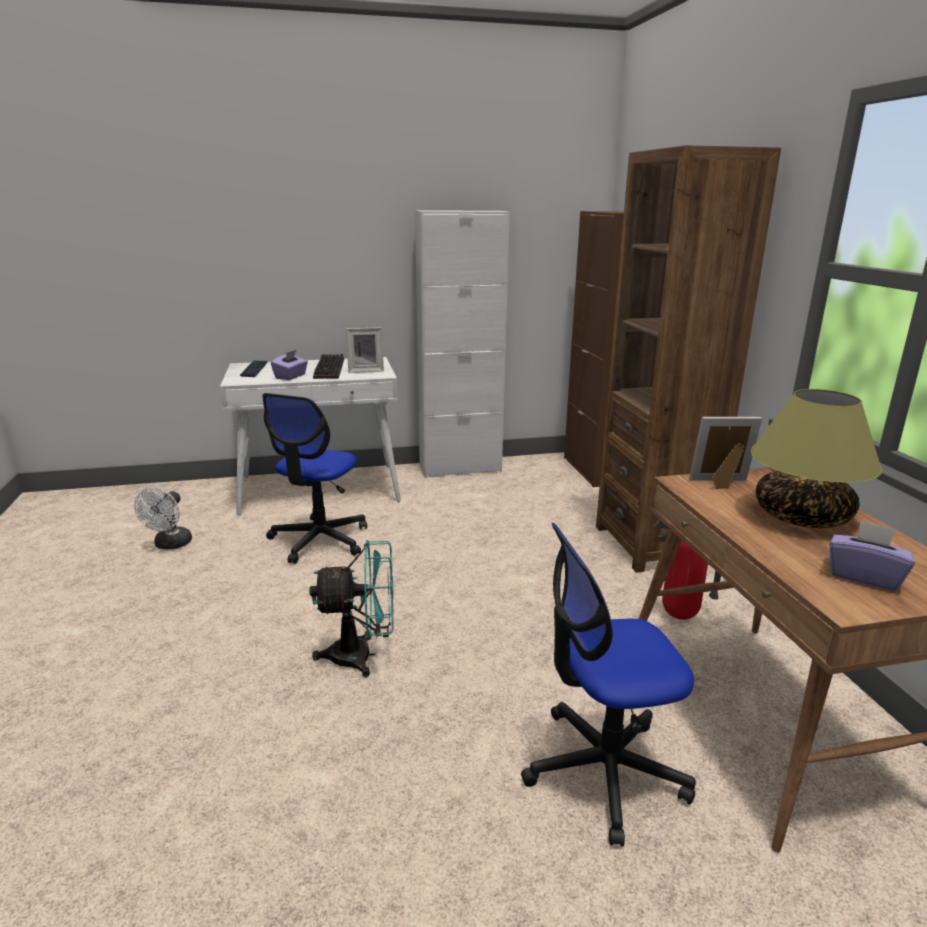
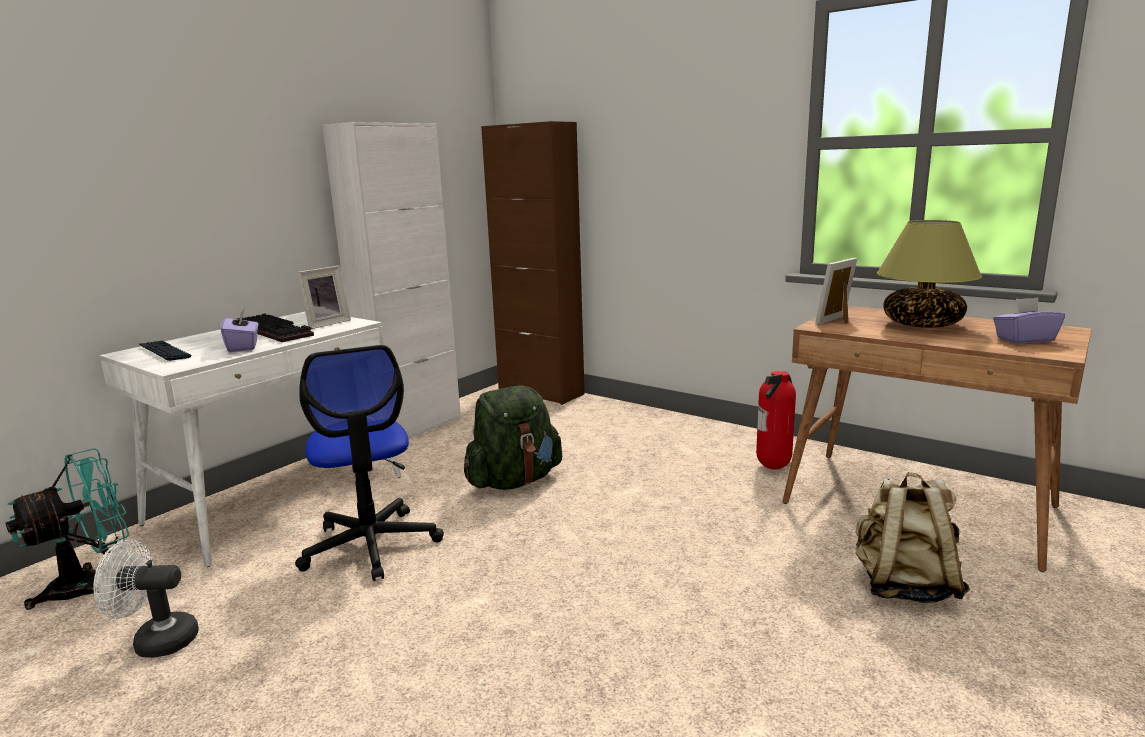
camera: 40 degrees left, 5 degrees down
(170, 545) = (156, 641): white fan -> white fan turned 120 degrees clockwise
(362, 656) = (607, 617): turquoise fan -> turquoise fan (91, 584)
(460, 535) = (514, 481): none -> green backpack
(604, 770) = (903, 586): office chair -> beige backpack
(651, 544) = (675, 429): brown bookcase -> none

